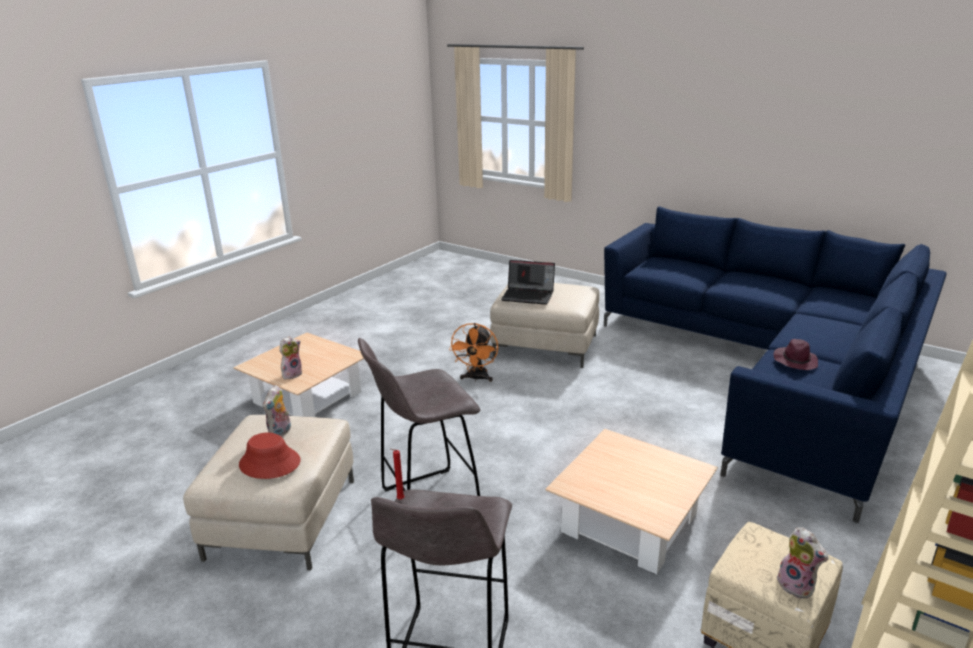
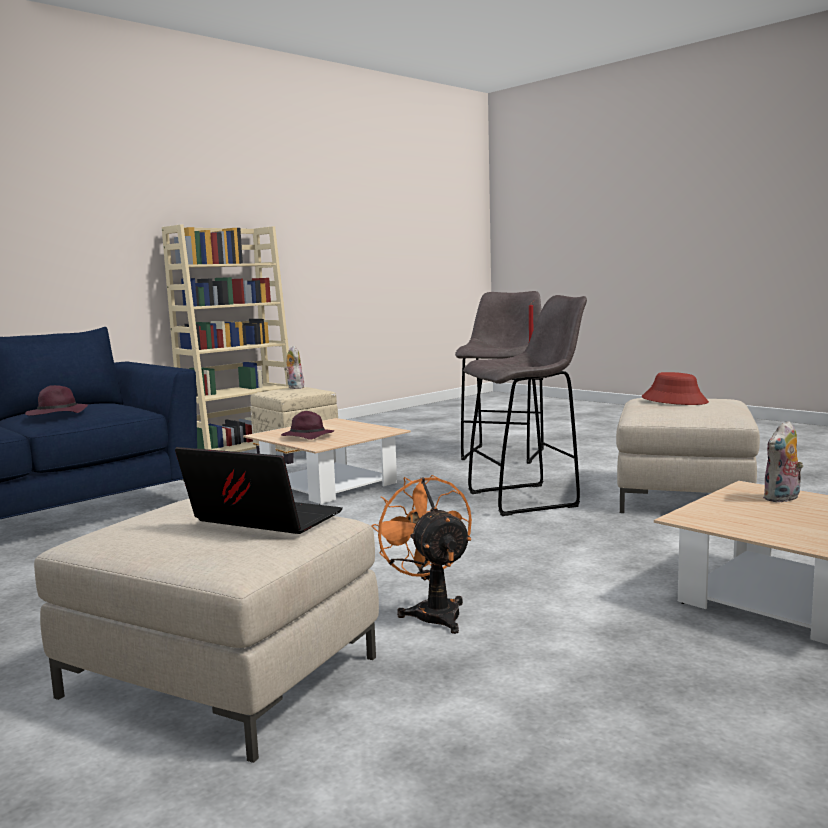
camera: 170 degrees left, 15 degrees down
(280, 433) = (686, 410): plush toy -> none
(476, 378) = (432, 612): orange fan -> orange fan turned 45 degrees counterclockwise
(642, 462) = (306, 437): none -> purple hat

